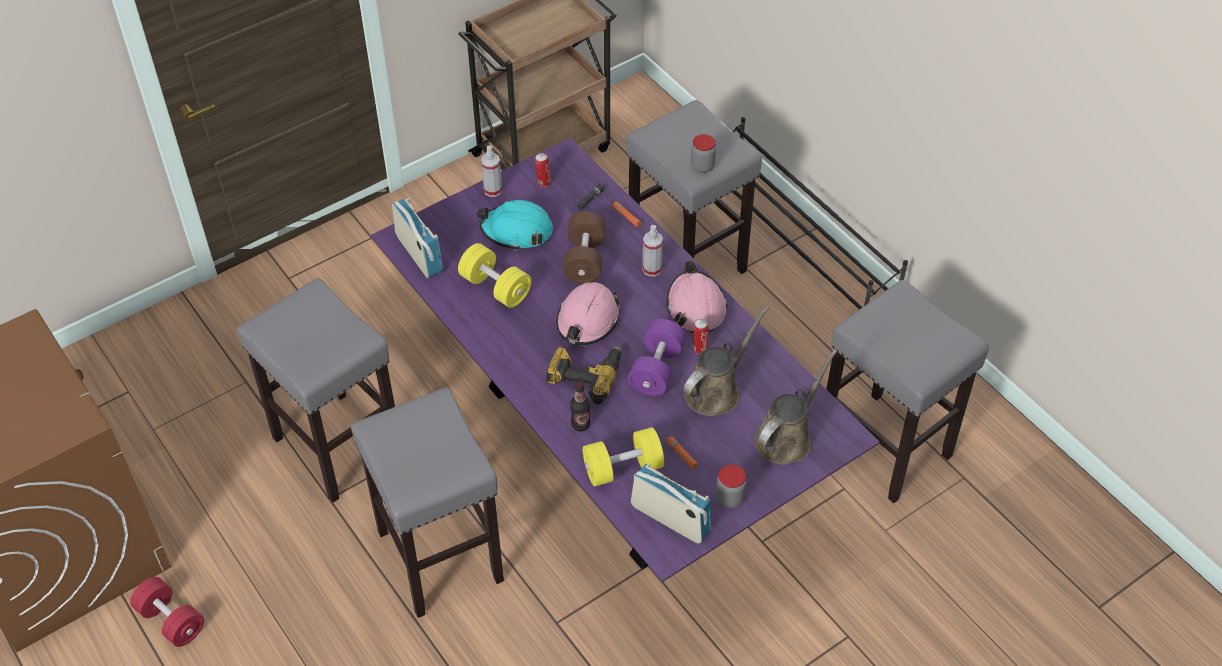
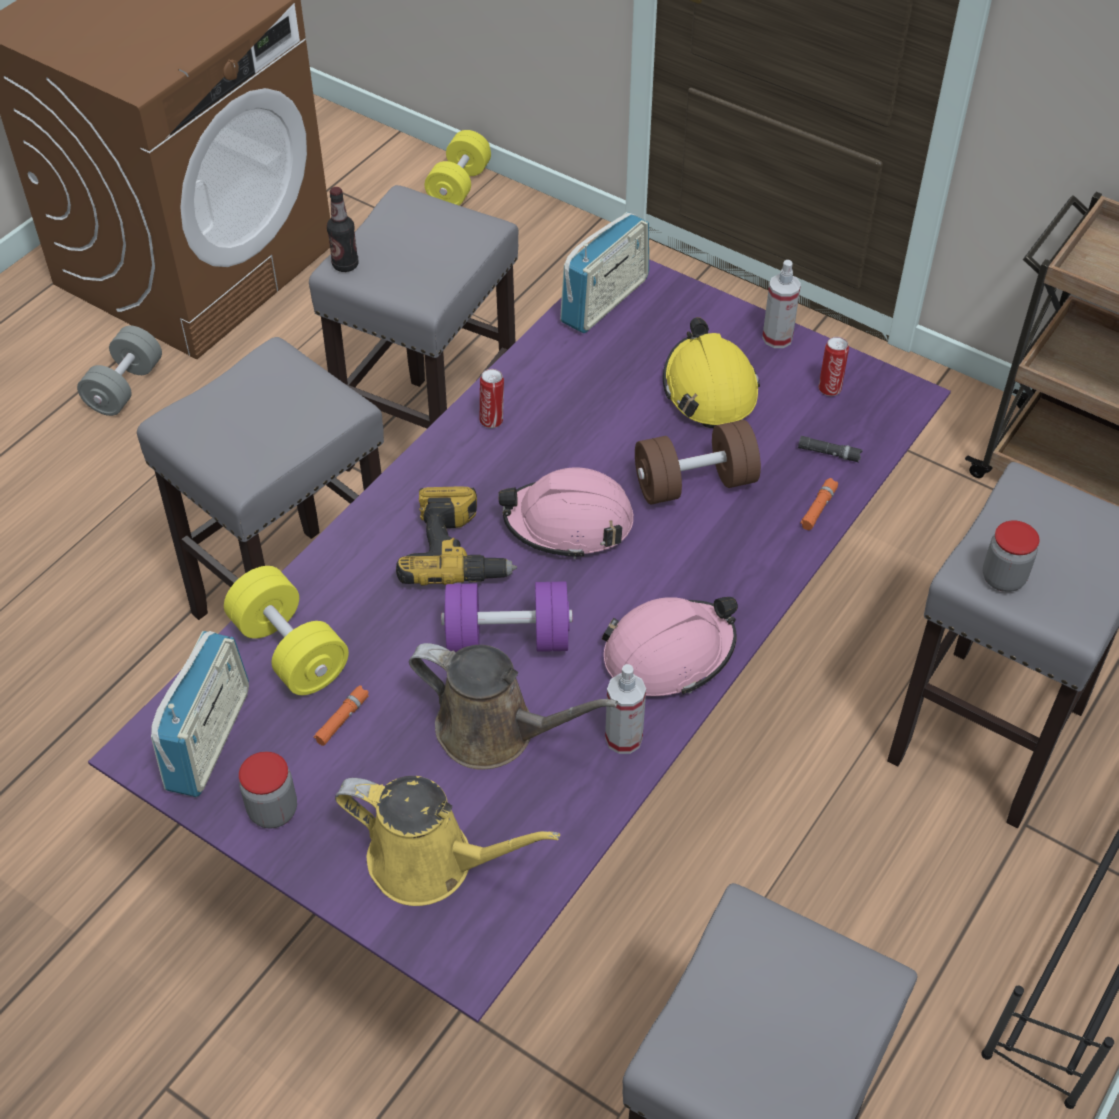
camera: 70 degrees right, 0 degrees up
(171, 620) = (125, 387): red dumbbell -> grey dumbbell
(495, 287) = (583, 399): yellow dumbbell -> yellow dumbbell (459, 186)
(517, 231) = (709, 389): turquoise hard hat -> yellow hard hat
(580, 425) = (357, 574): bottle -> bottle (345, 265)
(652, 269) = (721, 573): spray bottle -> spray bottle (623, 738)
(699, 348) = (577, 684): can -> can (492, 420)
(786, 437) = (431, 862): brown watering can -> yellow watering can

